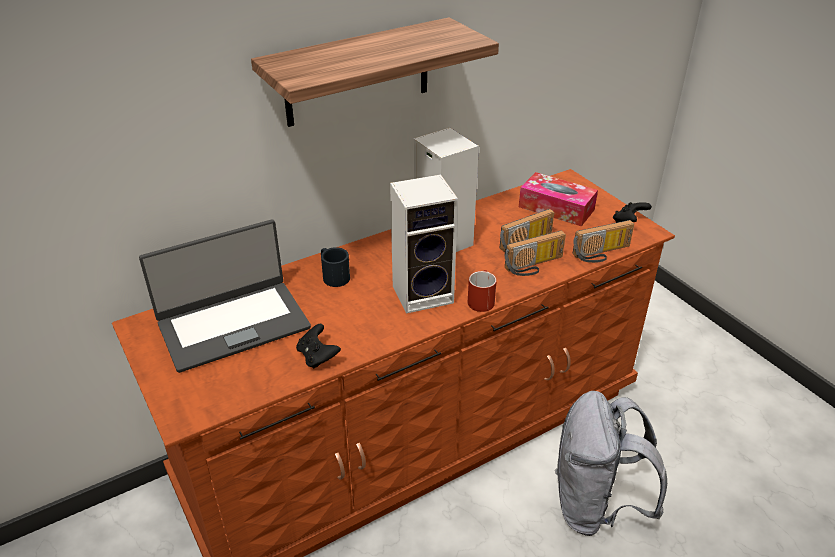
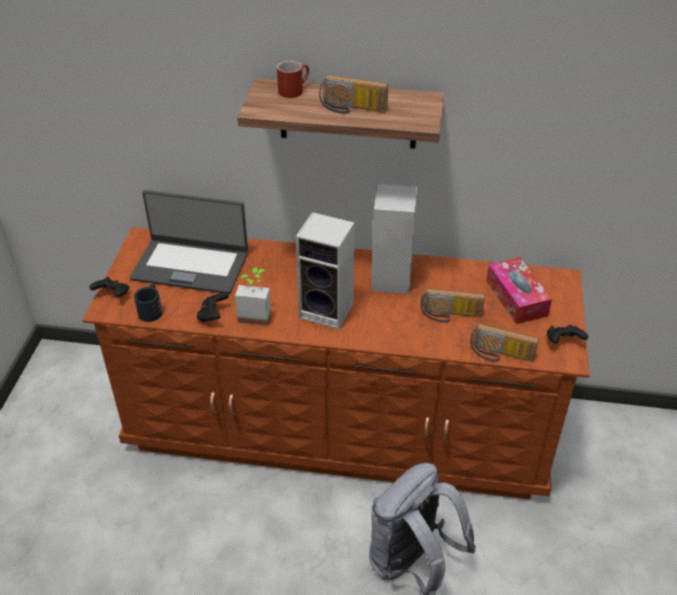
camera: 40 degrees right, 5 degrees up
(175, 399) = (113, 295): none -> black game controller
(333, 275) = (286, 264): black mug -> black mug (151, 309)
(360, 332) = (256, 314): none -> potted plant
(480, 299) = (360, 337): red mug -> red mug (294, 90)
(534, 266) = (433, 335): radio -> radio (351, 109)

